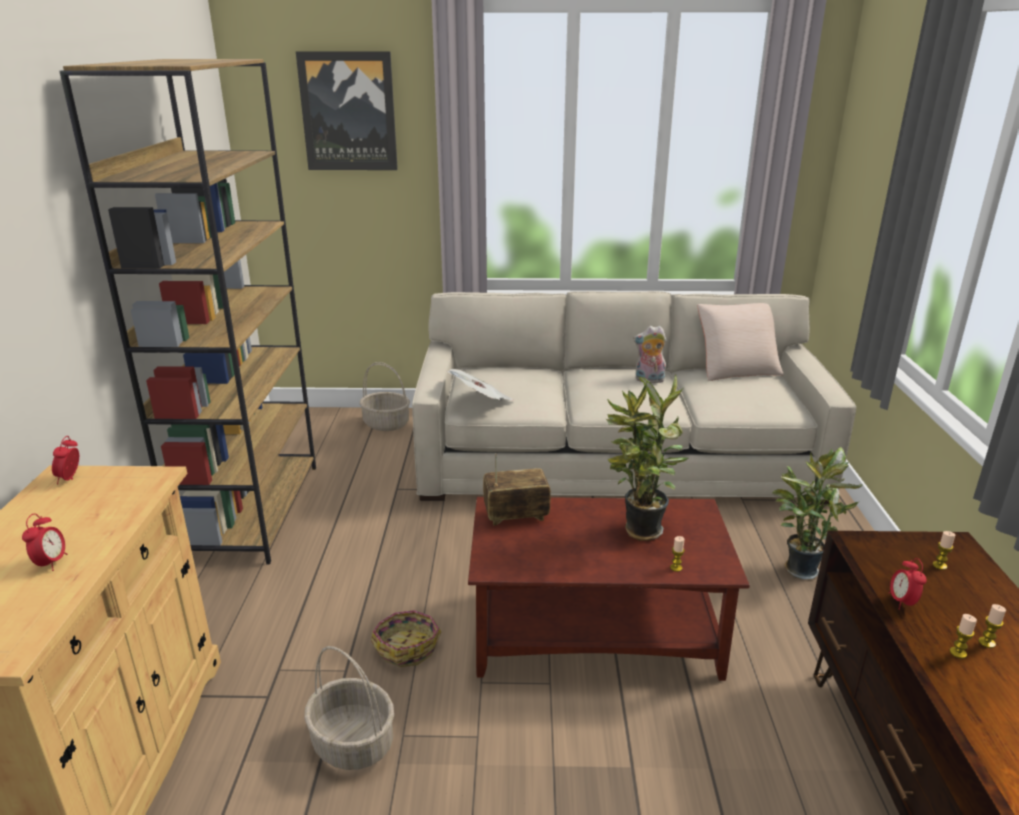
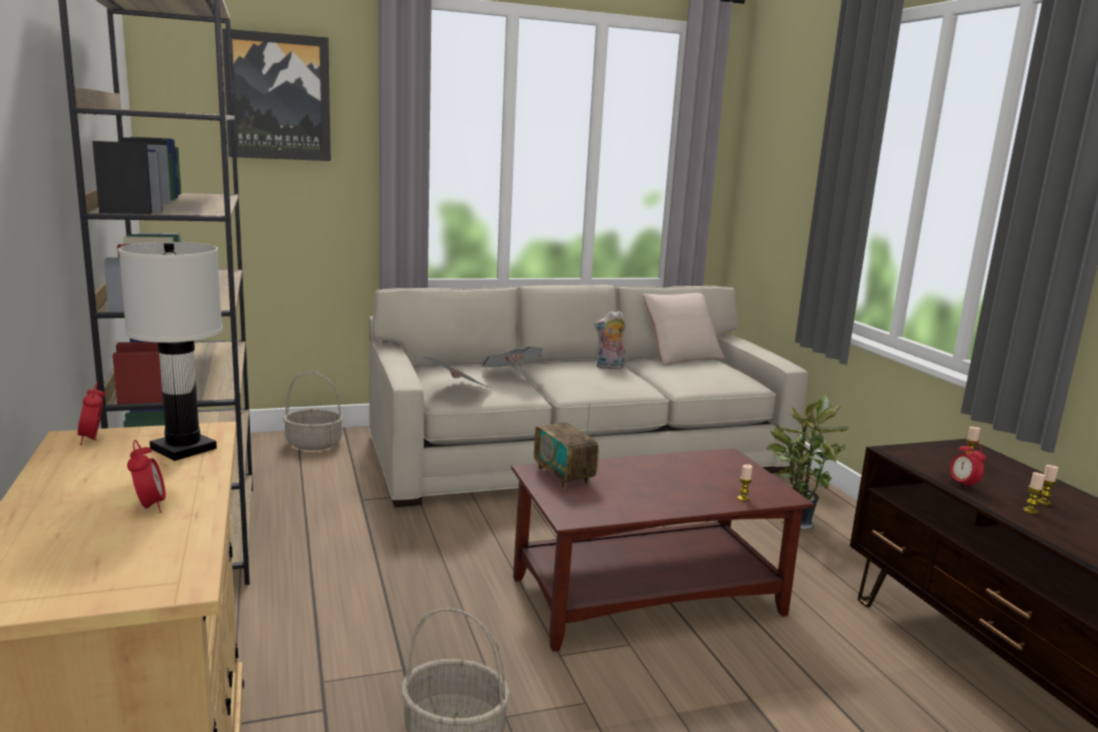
camera: 20 degrees left, 10 degrees down
(124, 496) = (183, 448): none -> white table lamp
(407, 646) = (461, 636): basket -> none
(516, 516) = (564, 476): radio -> radio turned 90 degrees counterclockwise
(543, 384) = (511, 374): none -> newspaper
(639, 532) = (689, 476): potted plant -> none

